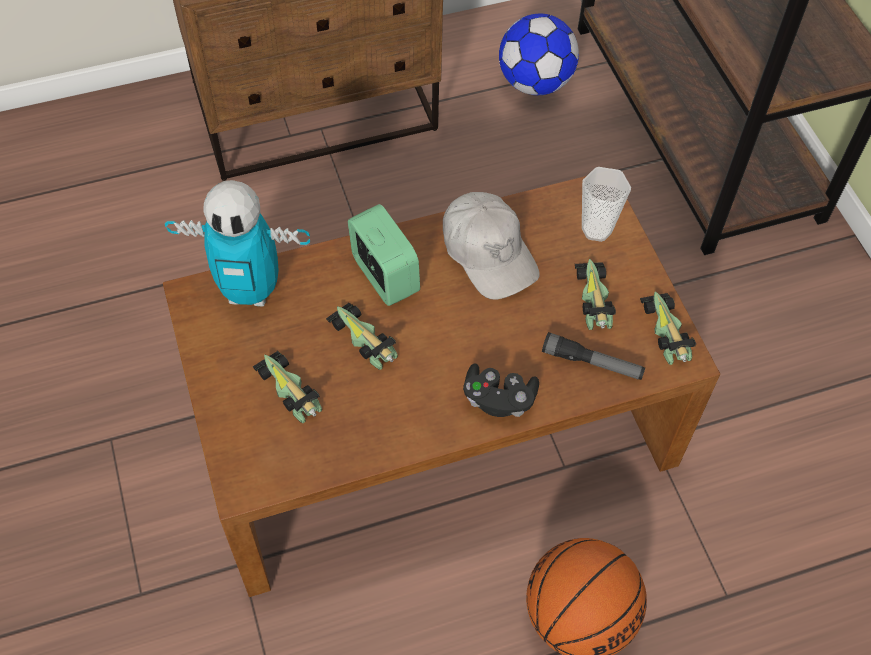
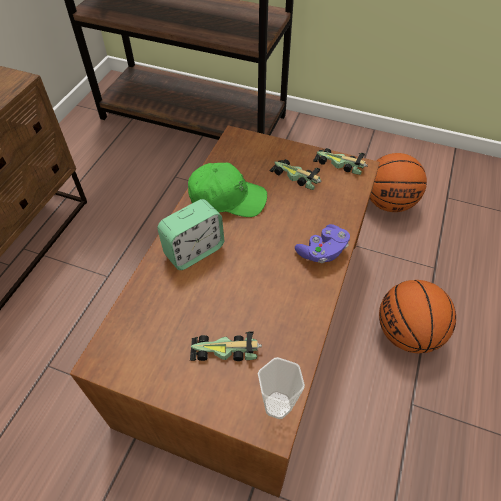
camera: 50 degrees left, 5 degrees down
(250, 291) = (132, 325): toy robot -> none
(364, 339) = (226, 287): toy car -> none
(384, 276) = (194, 251): alarm clock -> alarm clock turned 135 degrees clockwise
(488, 253) = (227, 198): white cap -> green cap
(498, 399) = (322, 251): black game controller -> purple game controller
(535, 83) = (108, 151): football -> none
(592, 363) = (333, 201): flashlight -> none
(596, 229) = (257, 151): cup -> cup (277, 405)
(793, 465) = (388, 202): none -> basketball

